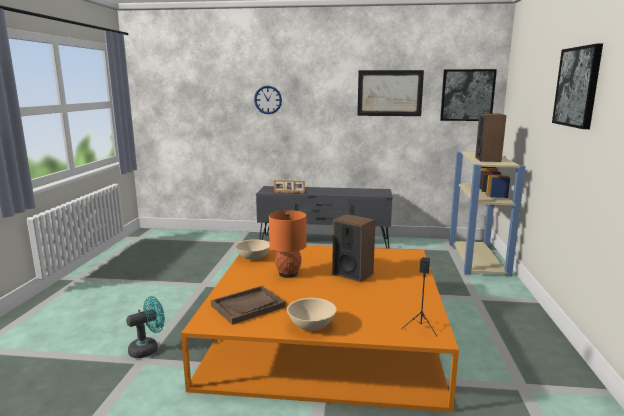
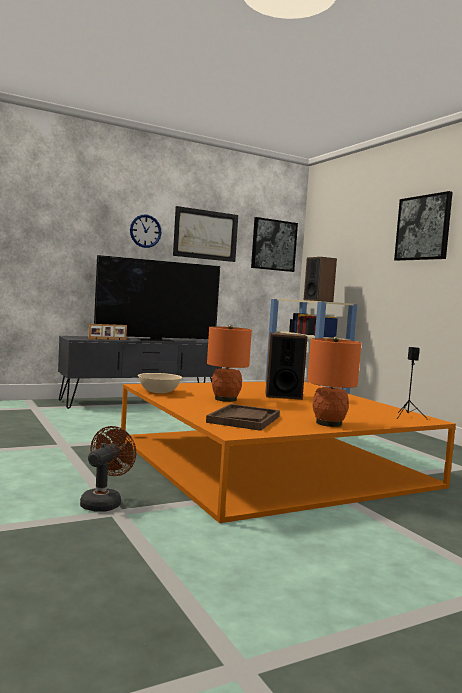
camera: 35 degrees left, 10 degrees down
(148, 349) = (104, 502): turquoise fan -> brown fan
(268, 100) = (70, 226): wall clock -> wall clock (145, 231)
(311, 325) = (328, 423): beige bowl -> orange table lamp
(334, 192) = (156, 340): none -> television

